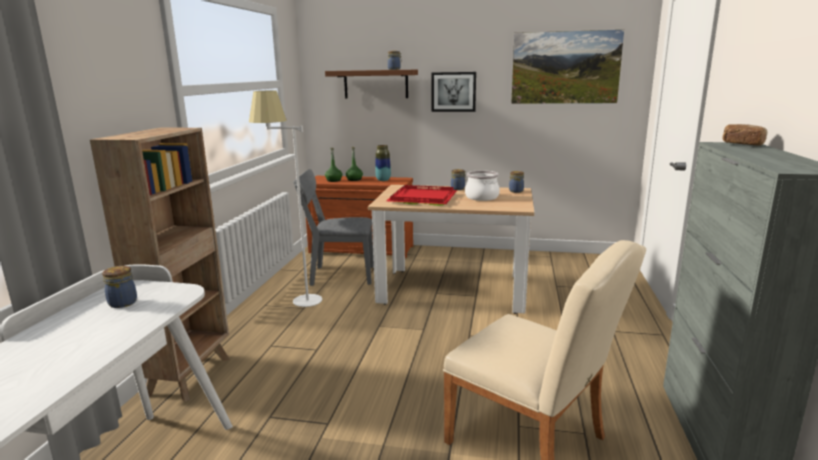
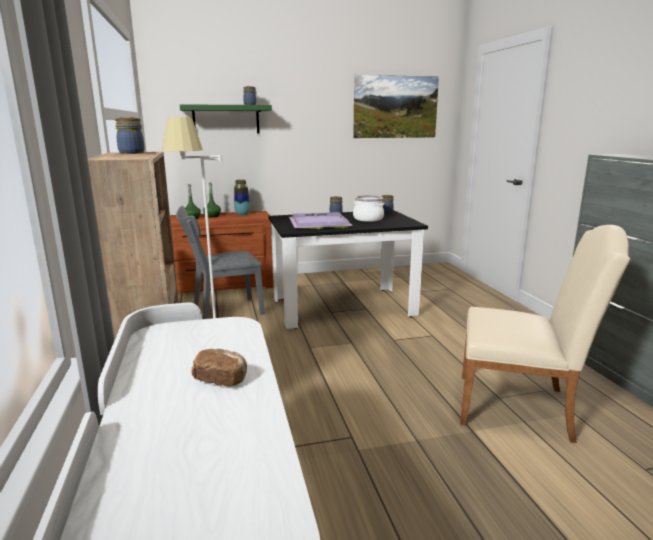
camera: 25 degrees left, 0 degrees up
(124, 302) = (186, 345): jar -> jar (131, 153)
(376, 84) = (226, 119): brown shelf -> green shelf
(423, 198) = (320, 224): red tray -> purple tray
(453, 92) = (302, 127): picture -> none
(453, 290) = (343, 307): beige dining table -> black dining table
(742, 144) = (620, 154): bread -> bread (221, 379)

